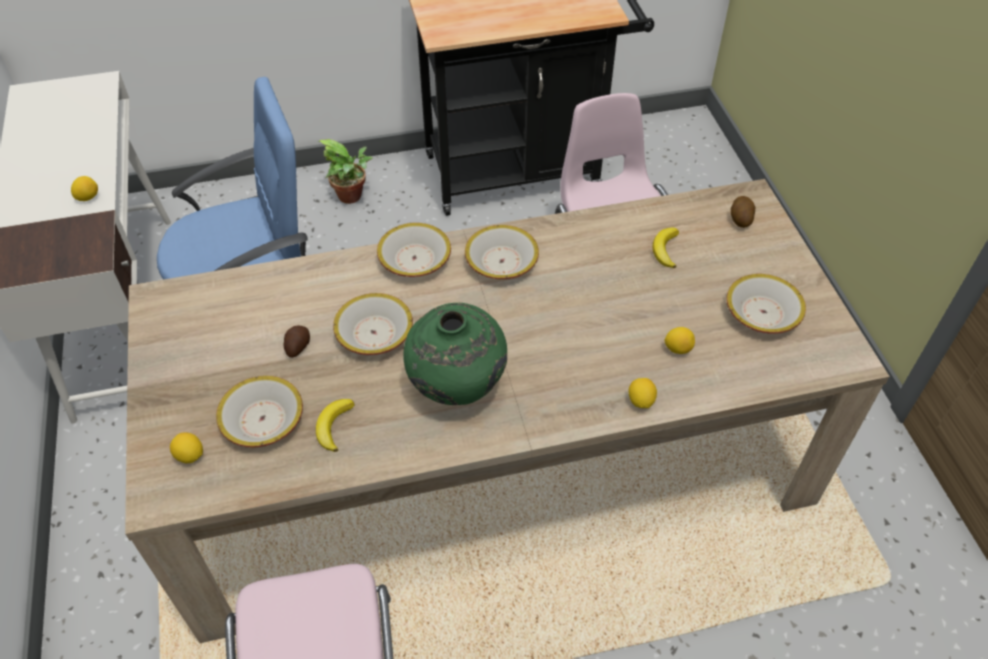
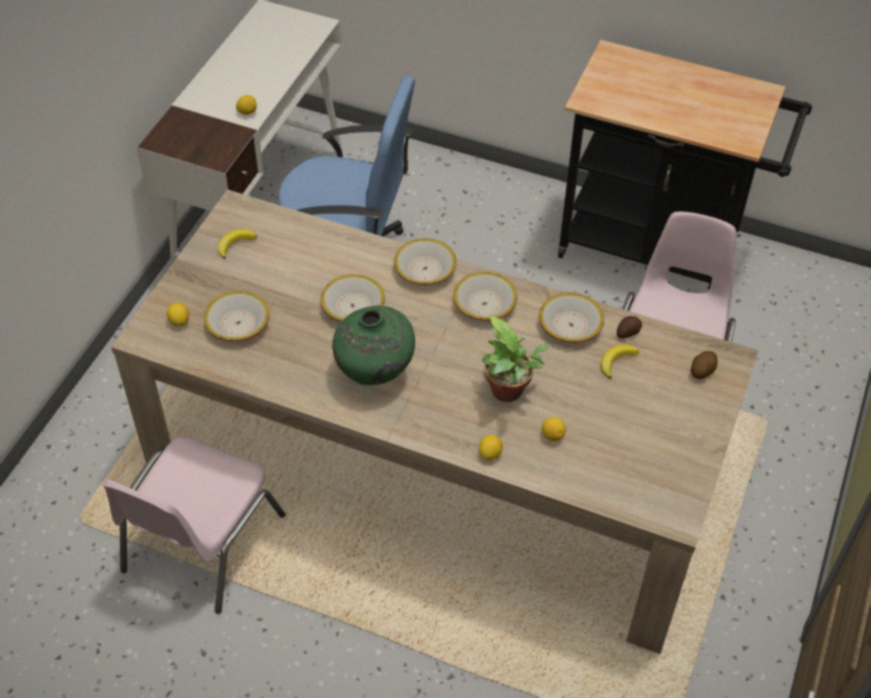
camera: 35 degrees right, 0 degrees up
(297, 346) = (297, 288): potato -> potato (627, 332)
(333, 426) = (276, 353): banana -> banana (235, 244)
(353, 196) = (496, 202): potted plant -> potted plant (509, 393)
(763, 312) = (644, 448): bowl -> bowl (570, 325)

